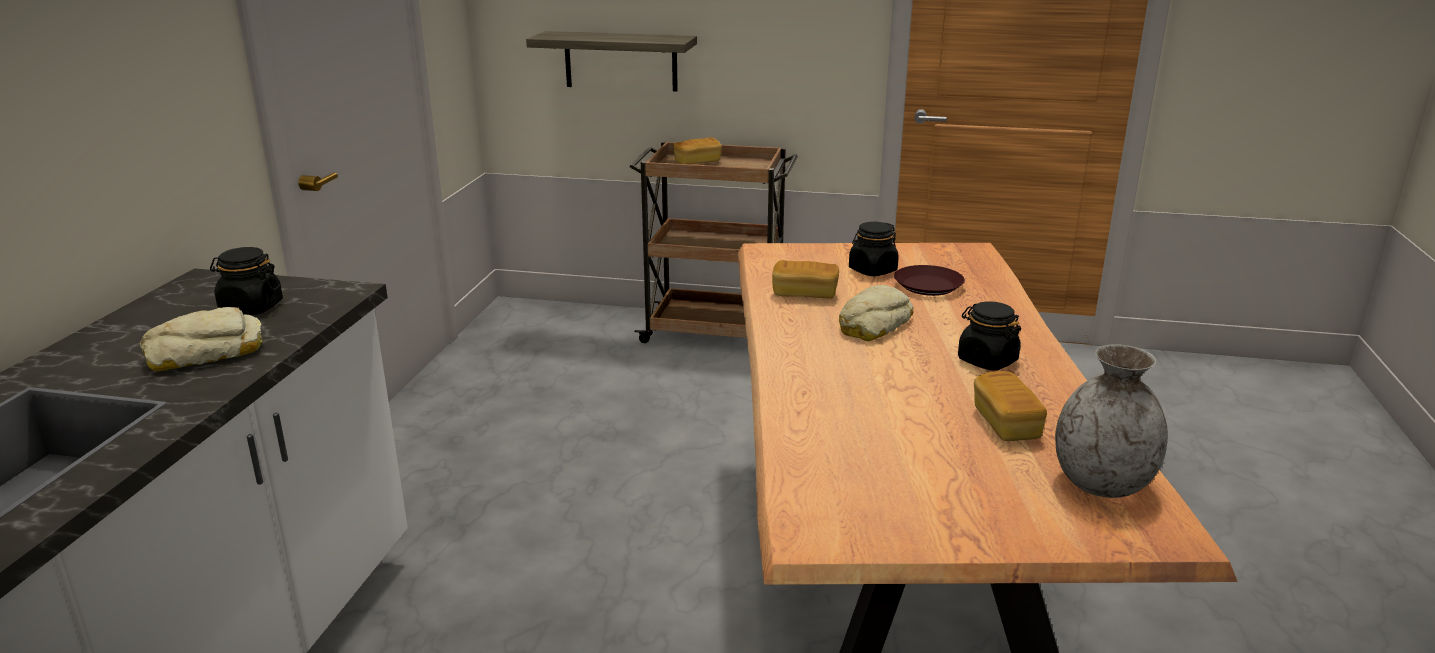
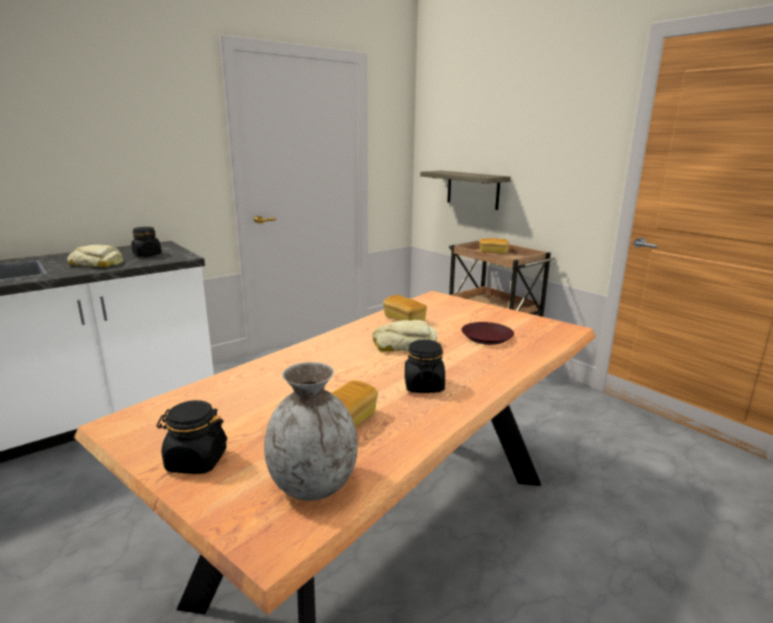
camera: 40 degrees right, 5 degrees down
(872, 270) = (471, 320): black jar -> black jar (196, 461)

